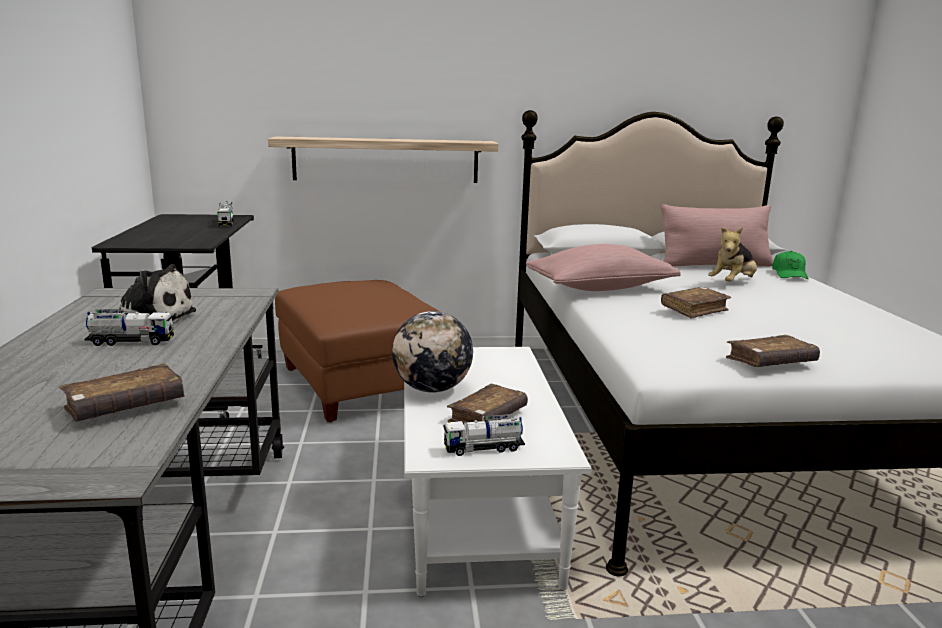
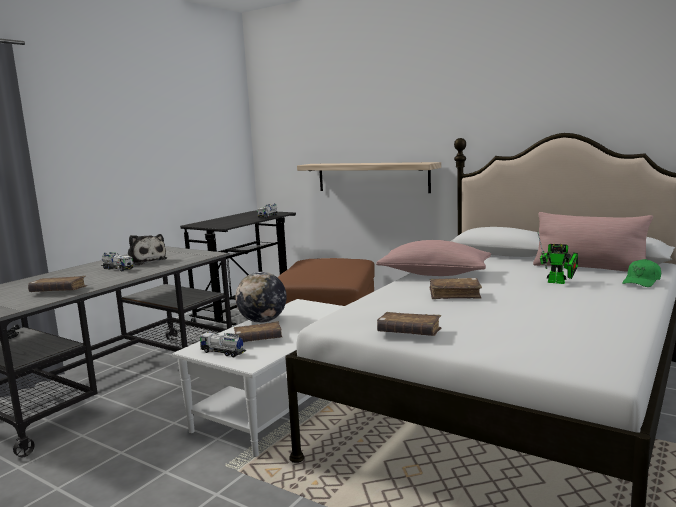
camera: 40 degrees right, 5 degrees down
(733, 283) = (559, 282): plush toy -> toy robot

